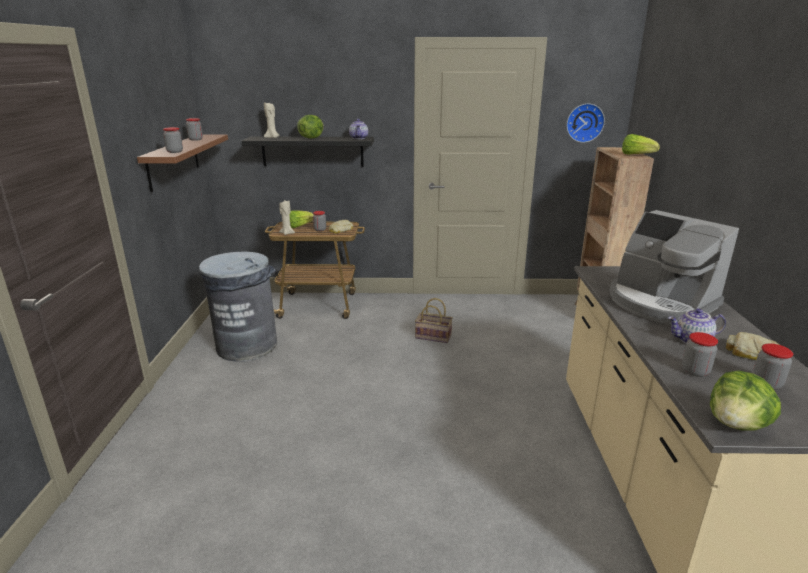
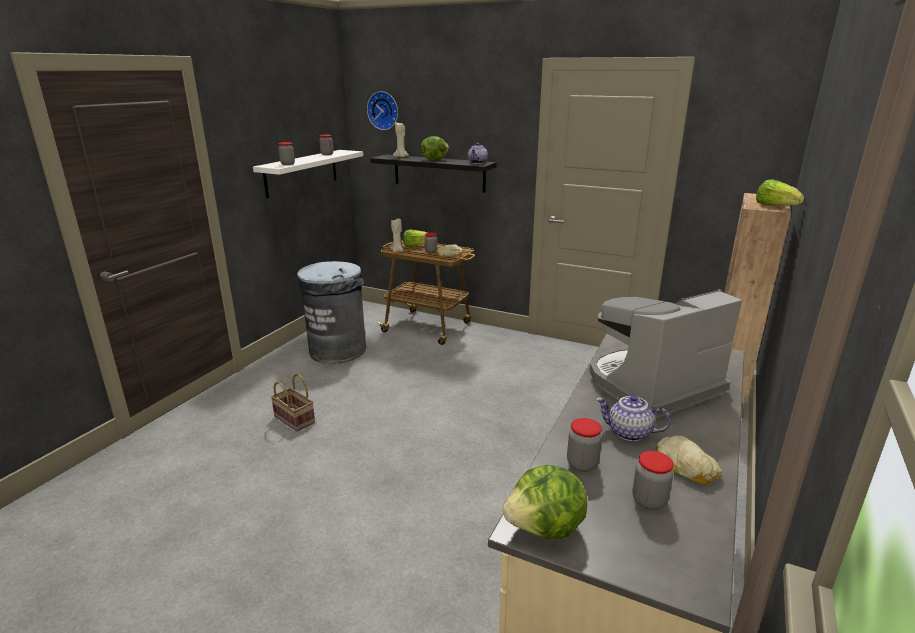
camera: 25 degrees right, 0 degrees up
(173, 161) = (301, 173): brown shelf -> white shelf
(434, 336) = (512, 380): basket -> basket (296, 419)
(584, 122) = (738, 161): wall clock -> wall clock (384, 110)
(659, 303) = (652, 385): coffee machine -> coffee machine turned 75 degrees clockwise

